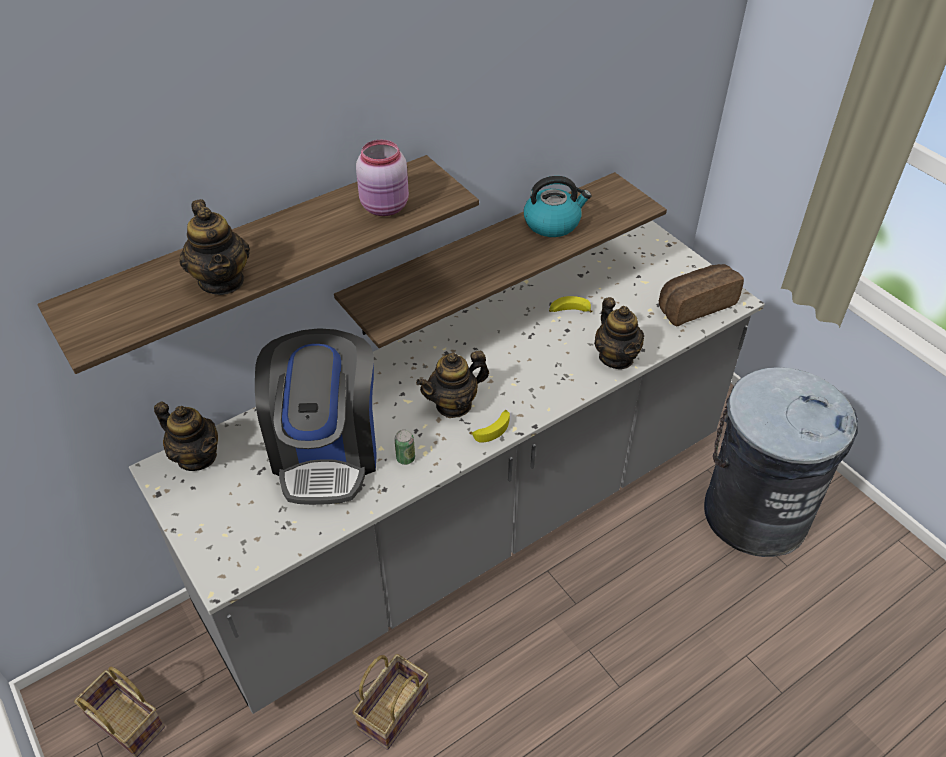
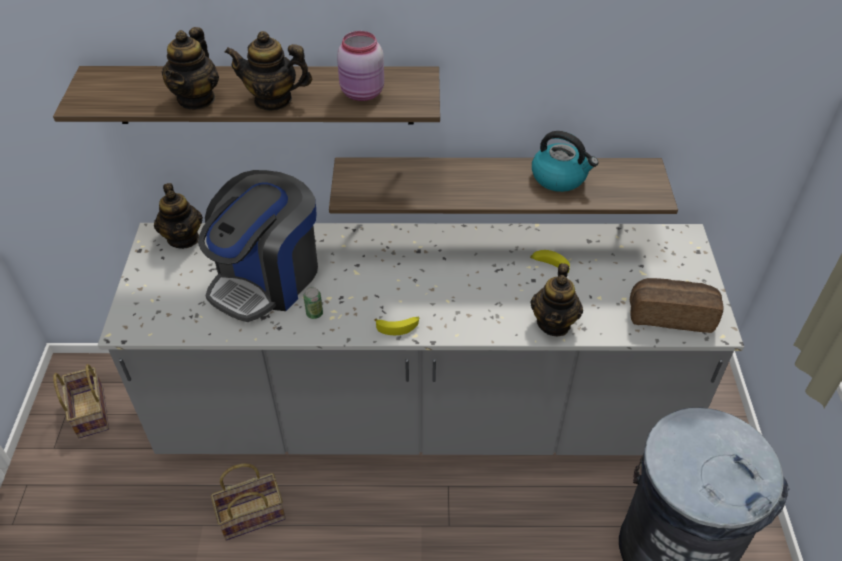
camera: 35 degrees right, 0 degrees up
(454, 404) = (387, 292): teapot -> teapot (273, 100)

